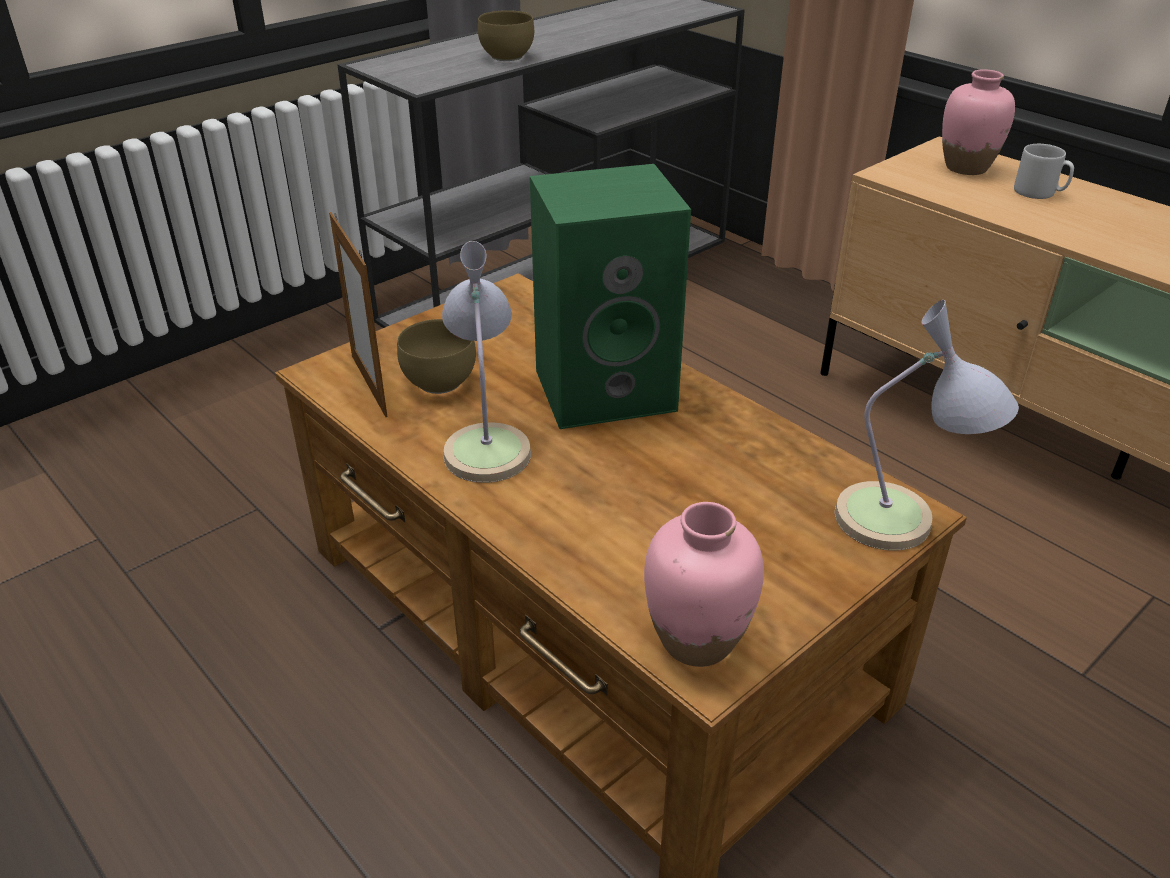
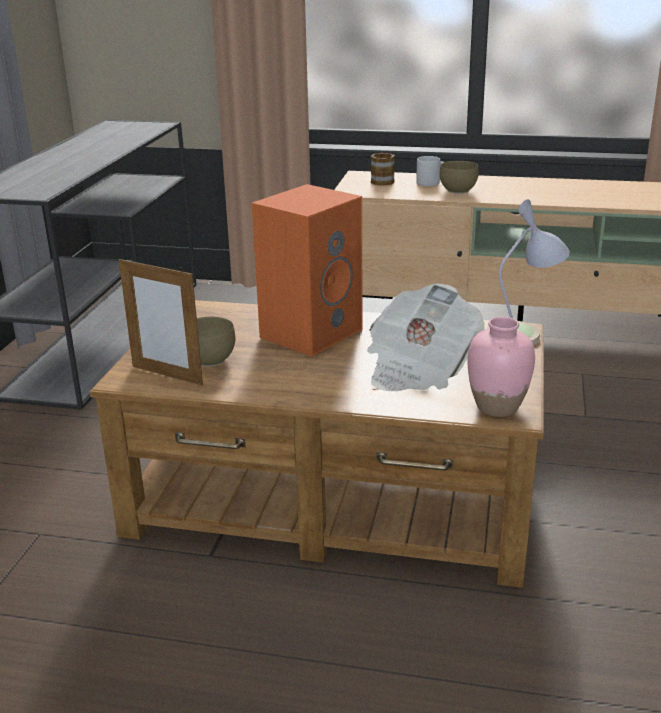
camera: 35 degrees left, 10 degrees down
(486, 443) = (280, 375): table lamp -> none
(509, 56) = (71, 170): brown bowl -> brown bowl (458, 190)
(607, 388) = (311, 332): green speaker -> orange speaker
(671, 514) = (419, 368): none -> newspaper
(966, 167) = (382, 180): pink vase -> mug

